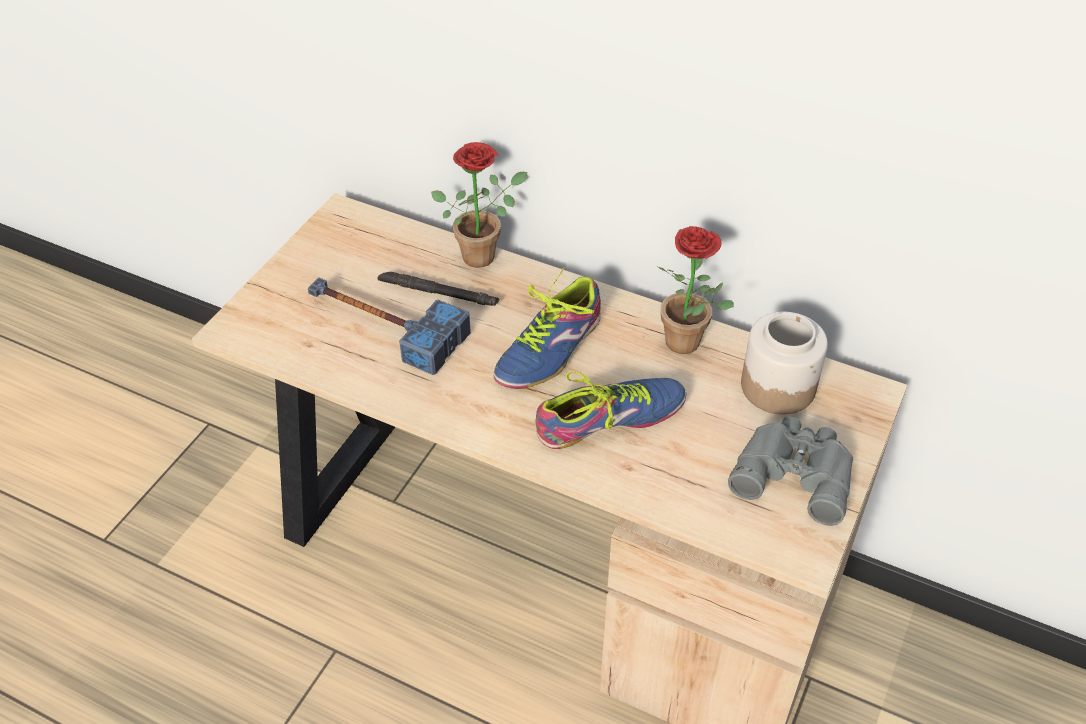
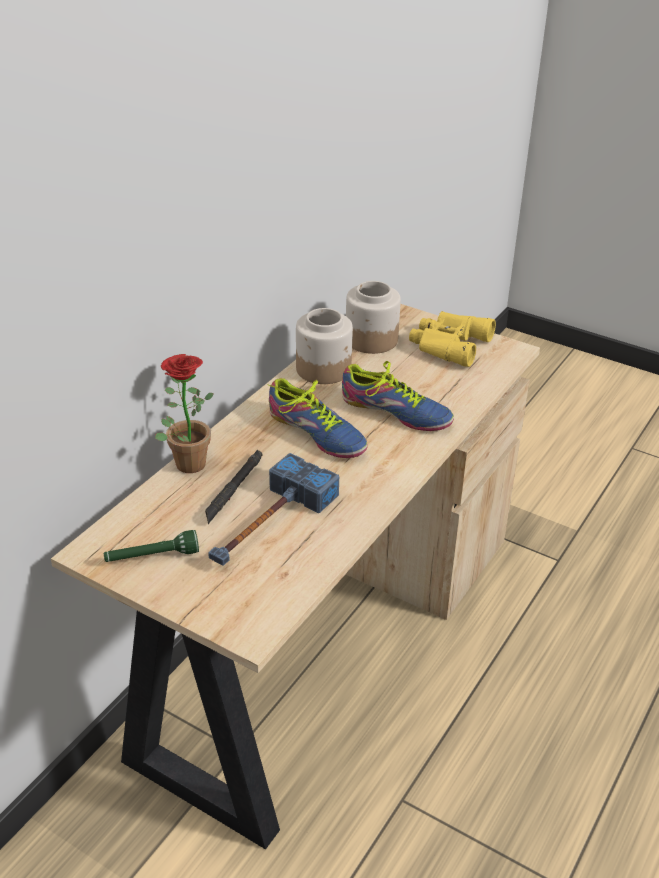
camera: 85 degrees left, 10 degrees down
(334, 252) = (152, 557): none -> green flashlight
(609, 419) = (395, 411): shoe -> shoe turned 135 degrees clockwise
(689, 345) = (324, 369): potted plant -> jar
(794, 472) = (447, 344): grey binoculars -> yellow binoculars

